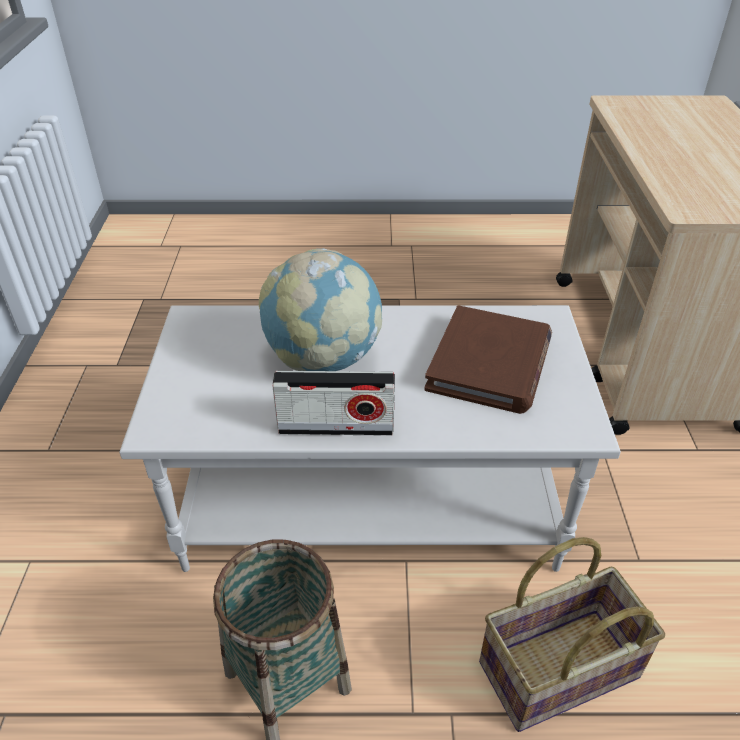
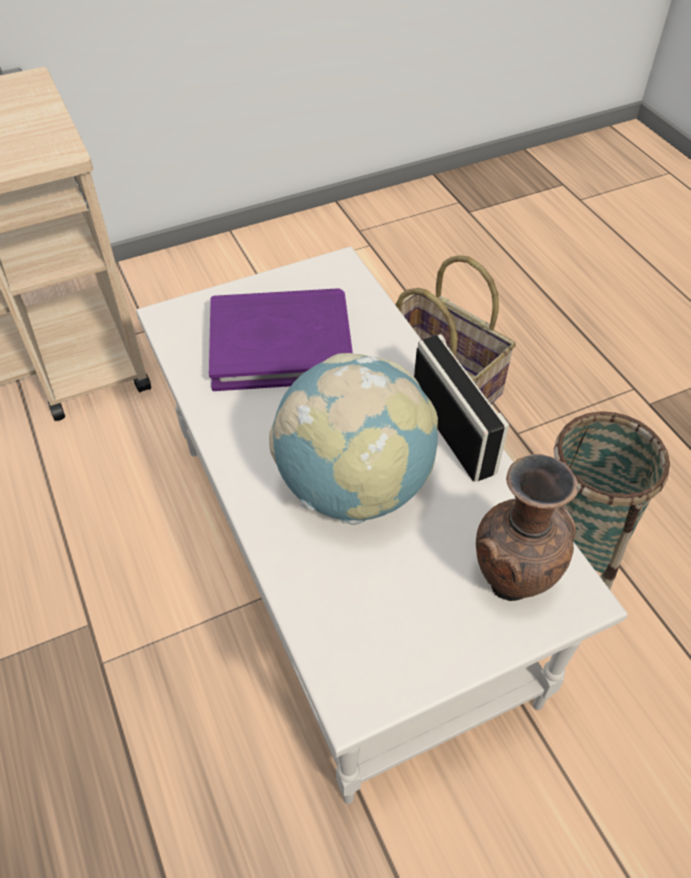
camera: 115 degrees left, 10 degrees up
(193, 403) = (510, 581): none -> brown vase
(489, 364) = (281, 344): brown book -> purple book

